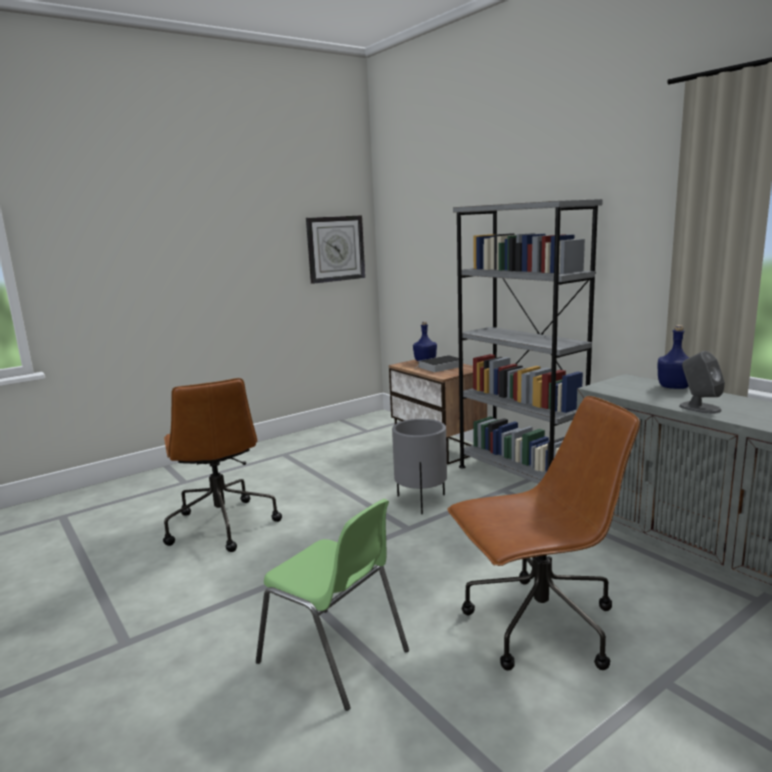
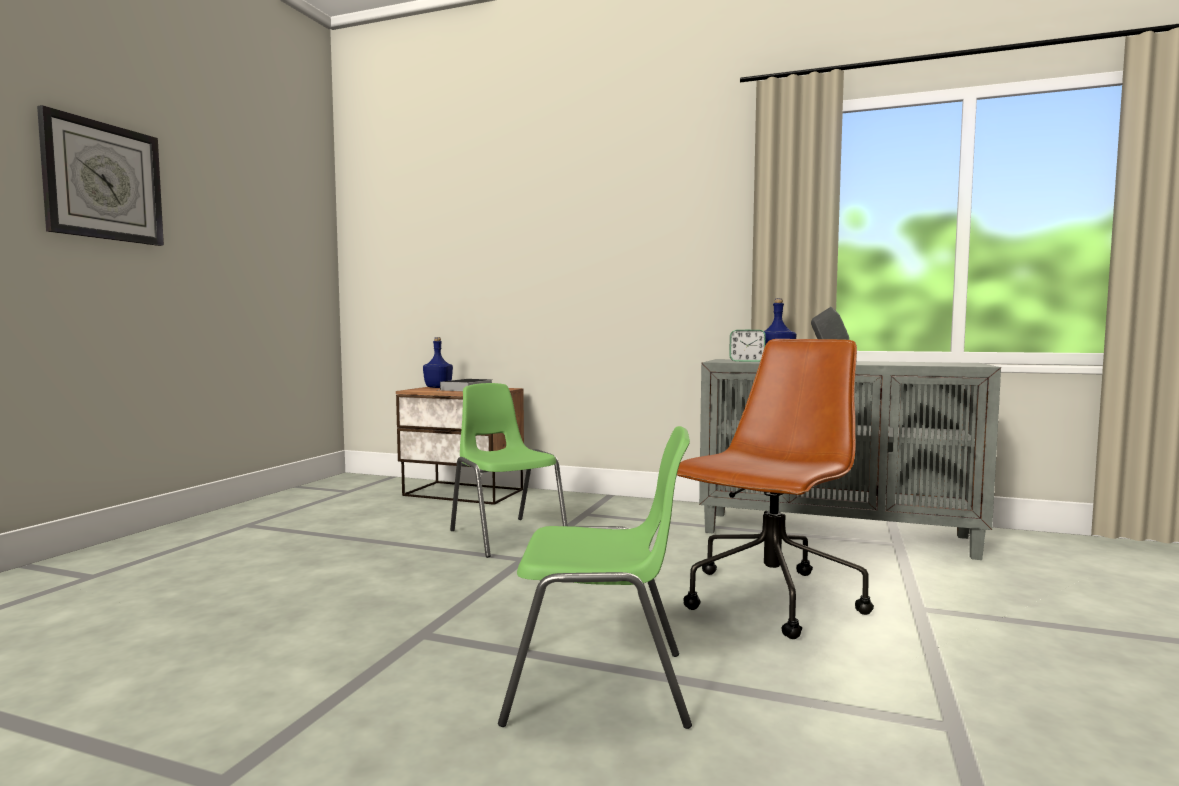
camera: 35 degrees left, 10 degrees down
(221, 525) = (233, 607): brown office chair -> none
(335, 249) = (294, 250): wall clock -> wall clock (103, 181)
(421, 501) = (506, 536): grey planter -> green chair
(519, 477) = (587, 503): grey bookcase -> none
(629, 389) = (746, 361): none -> alarm clock

